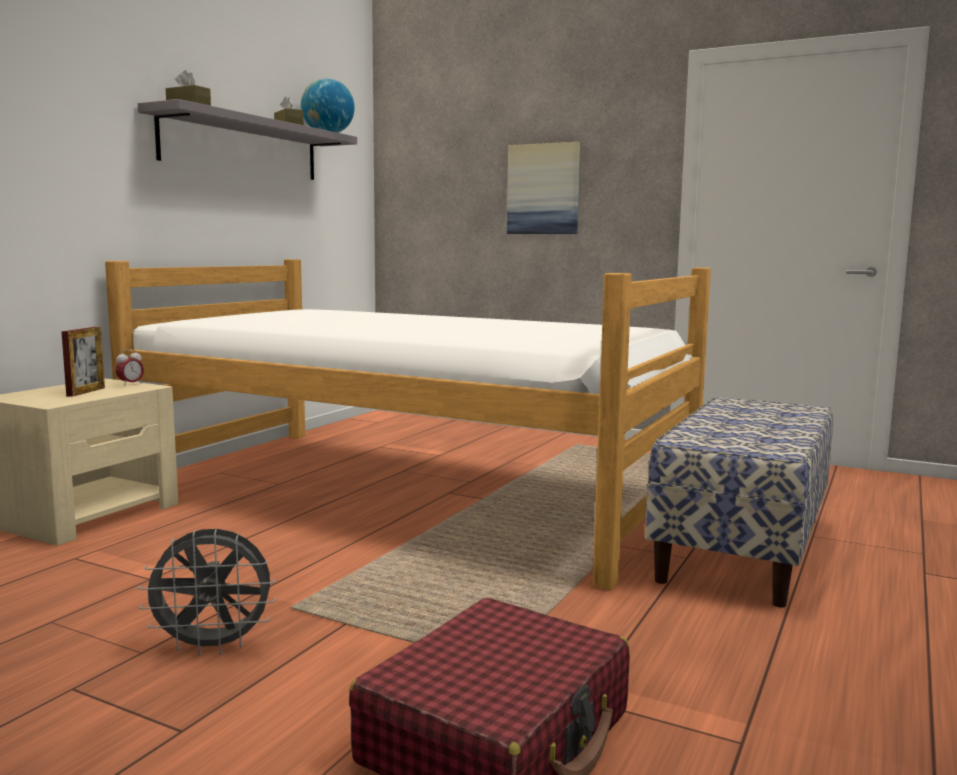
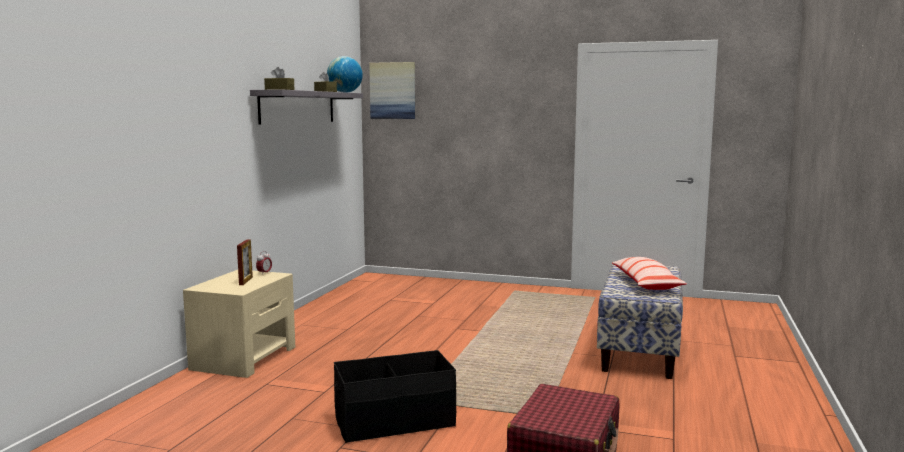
camera: 10 degrees left, 0 degrees up
(214, 647) = (395, 422): grey fan -> black storage box
(408, 490) = (431, 328): bed -> none
(543, 189) = (484, 125): picture -> picture (393, 90)
(754, 428) = (646, 283): none -> pillow

